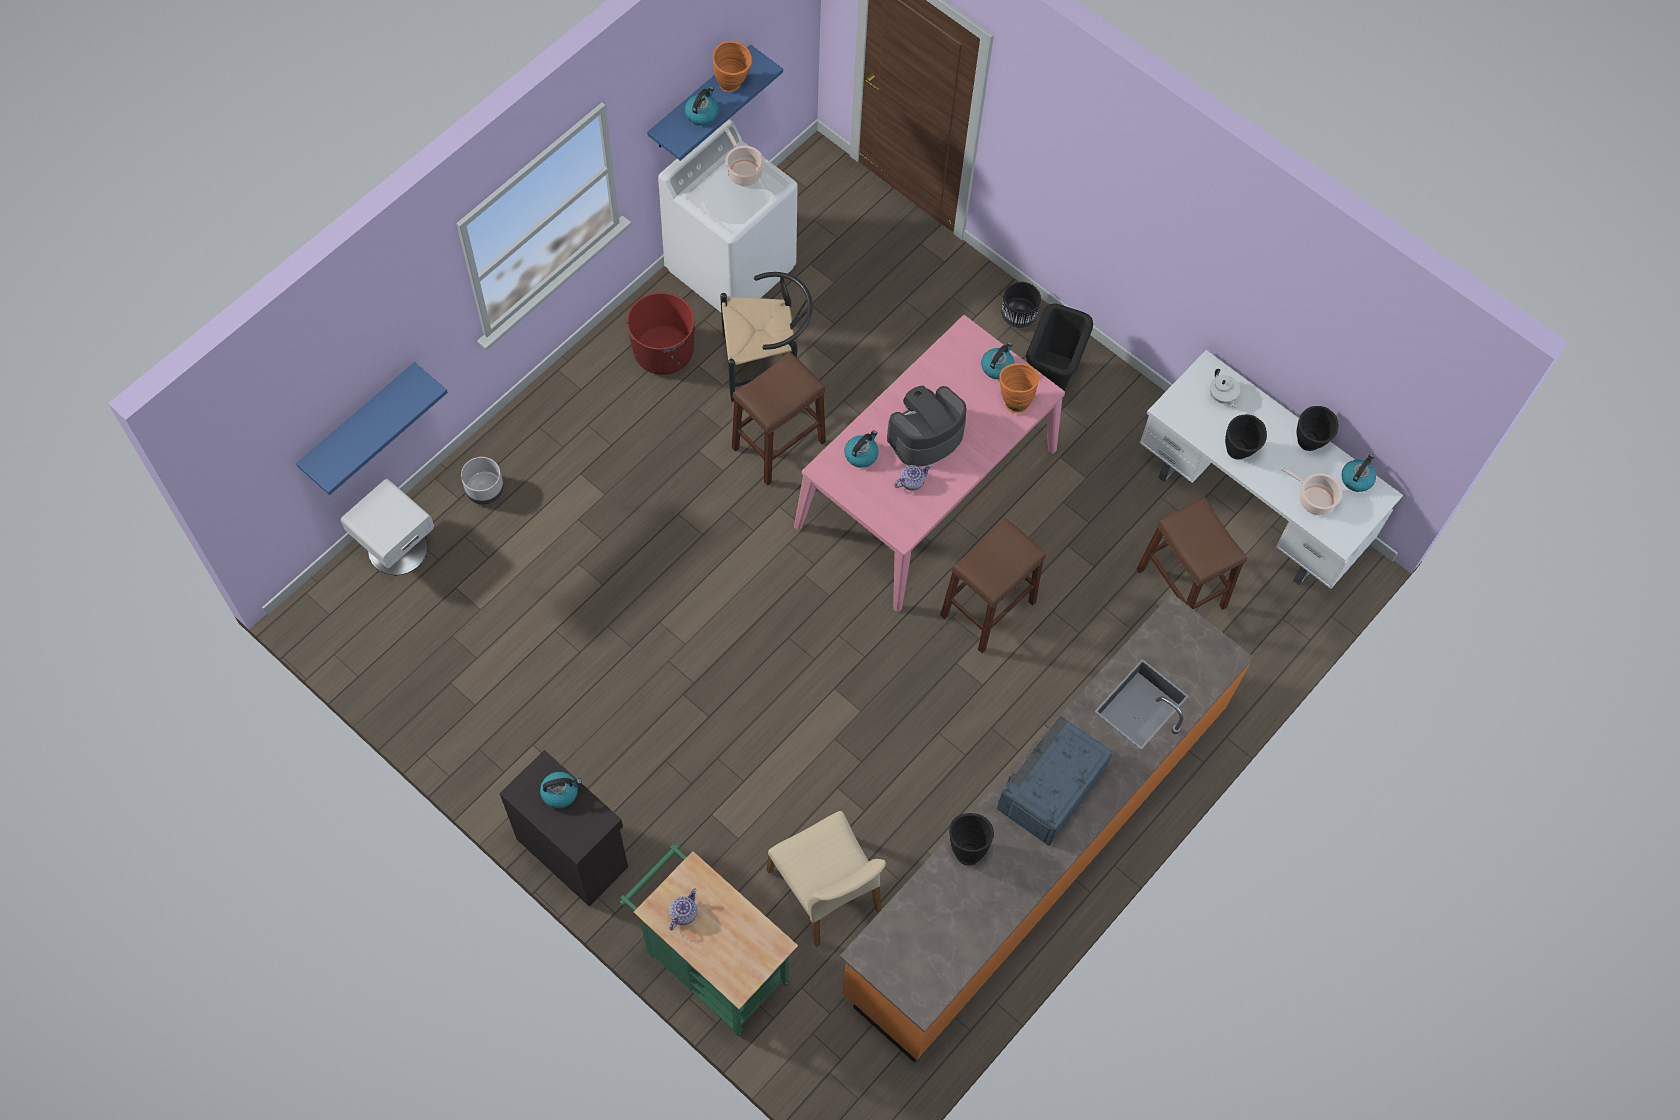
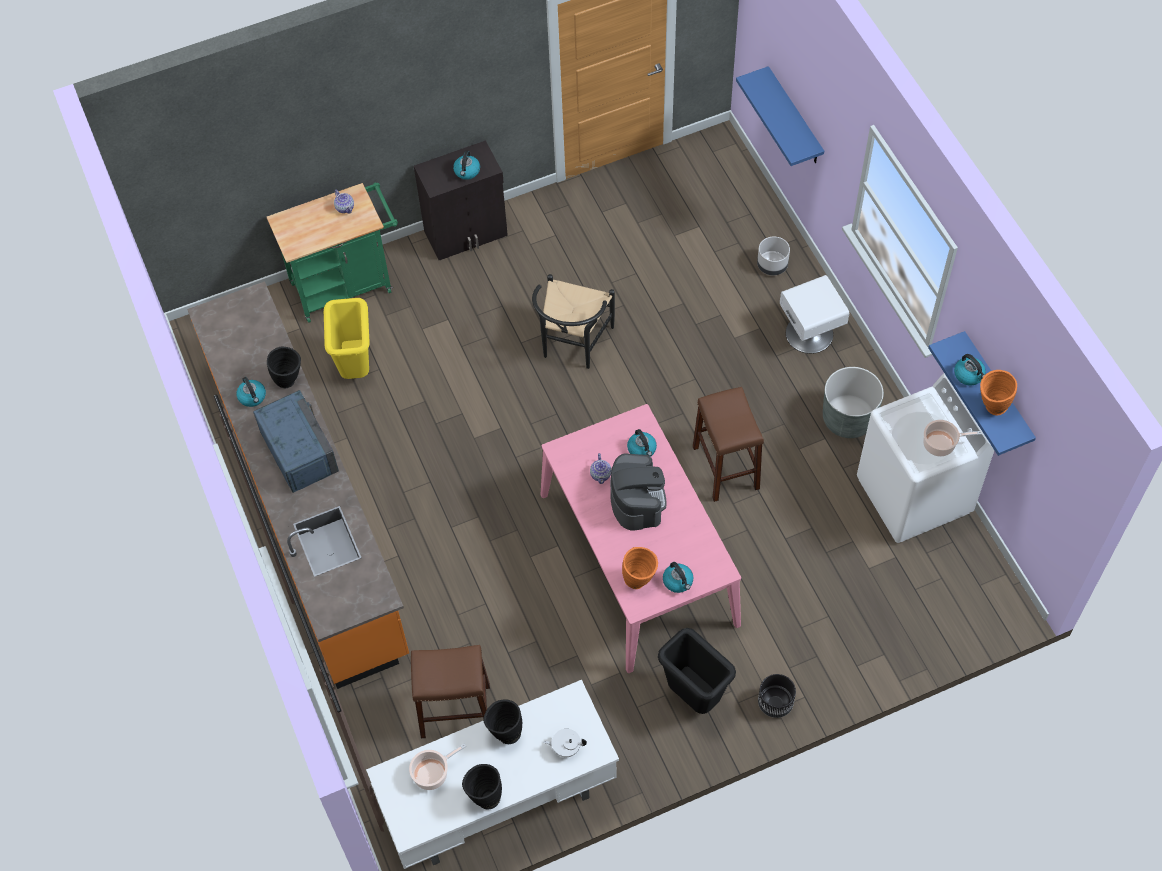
camera: 120 degrees right, 5 degrees down
(397, 548) = (747, 201): white nightstand -> white nightstand (810, 333)
(663, 352) = (848, 418): red planter -> grey planter
(766, 364) = (806, 486): black chair -> black chair (572, 345)
(826, 890) = (356, 366): beige chair -> yellow trash can
(987, 609) = (511, 557): brown stool -> none
(1356, 478) = (433, 821): kettle -> kettle (252, 397)

